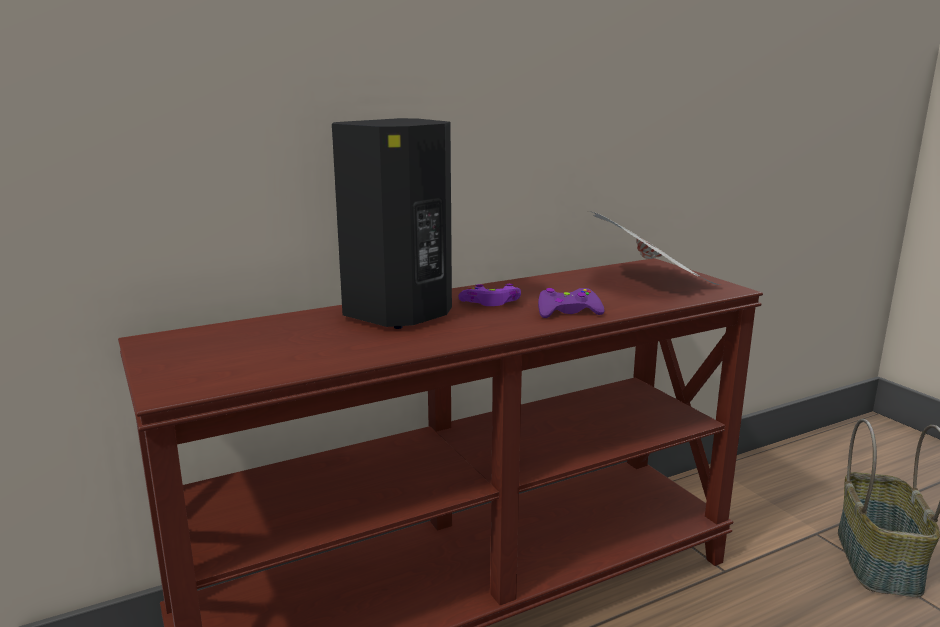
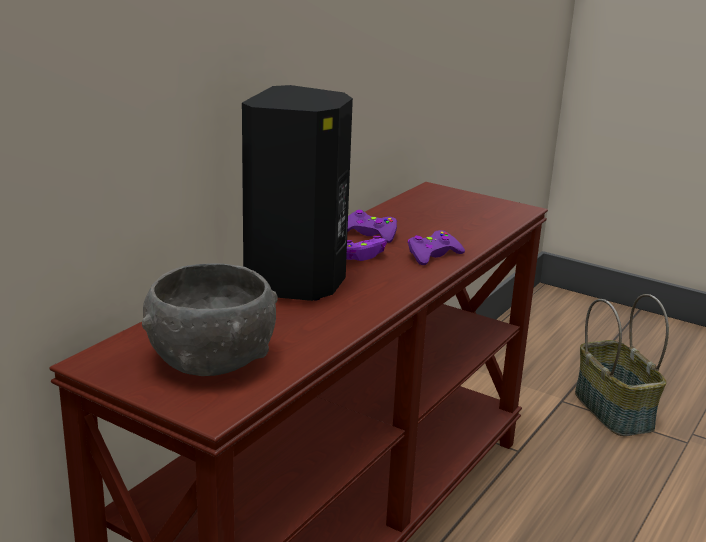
camera: 30 degrees left, 5 degrees up
(233, 356) = (211, 361): none -> grey bowl
(530, 289) = (369, 234): none -> purple game controller
(652, 283) = (459, 211): newspaper -> none

